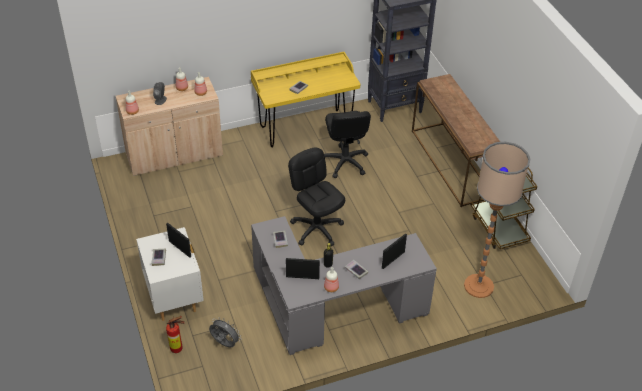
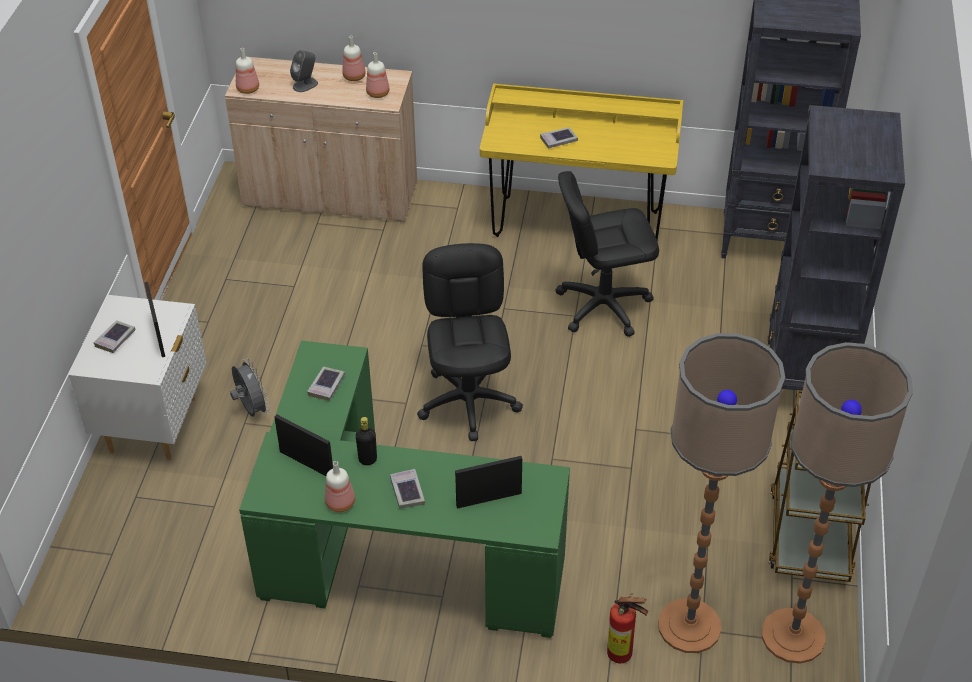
camera: 30 degrees right, 0 degrees up
(178, 348) = (98, 509): fire extinguisher -> fire extinguisher (623, 655)
(224, 344) = (173, 533): grey fan -> grey fan (251, 410)
(331, 309) = (389, 552): grey desk -> green desk
(344, 162) = (603, 305): black office chair -> black office chair turned 60 degrees clockwise
(452, 164) = (804, 380): brown console table -> black bookcase
(520, 272) = (792, 636): none -> floor lamp

